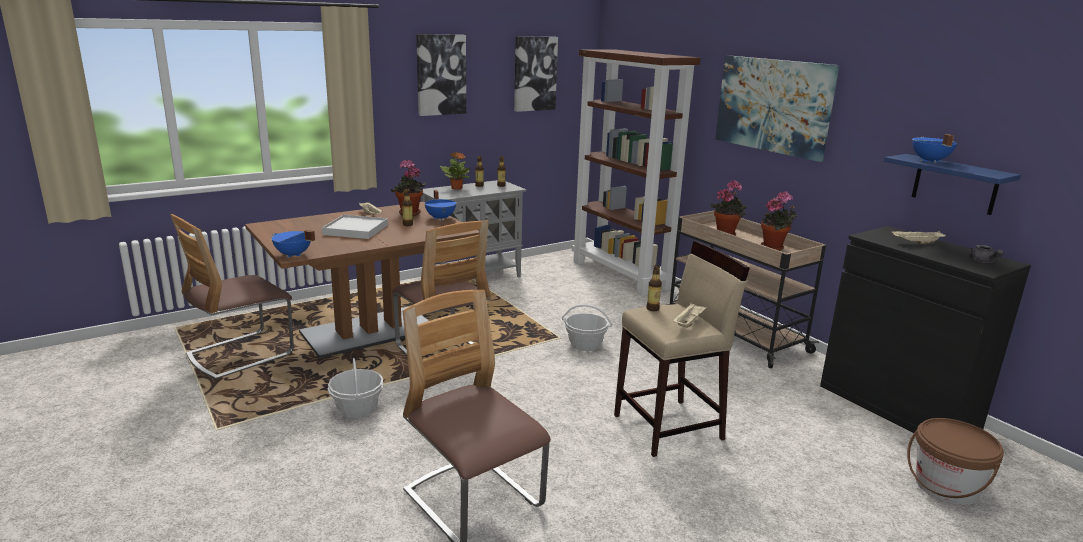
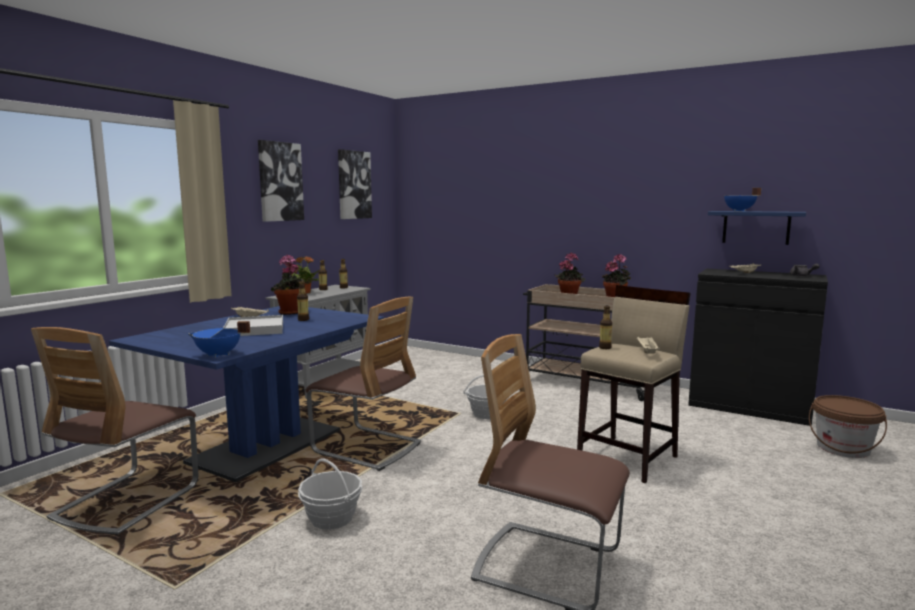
camera: 25 degrees left, 10 degrees down
(369, 332) = (266, 447): brown dining table -> blue dining table
(441, 218) = (328, 312): blue cooking pot -> none
(621, 275) = (454, 360): brown bookcase -> none
(773, 105) = (587, 190): picture -> none

